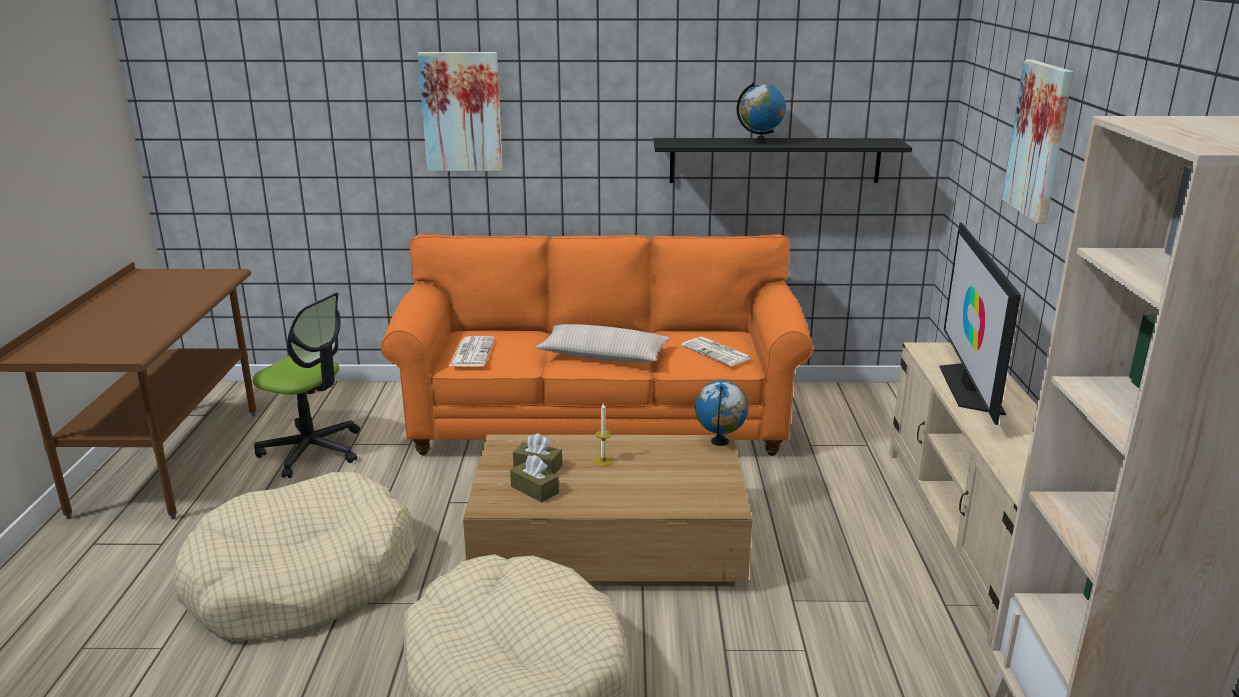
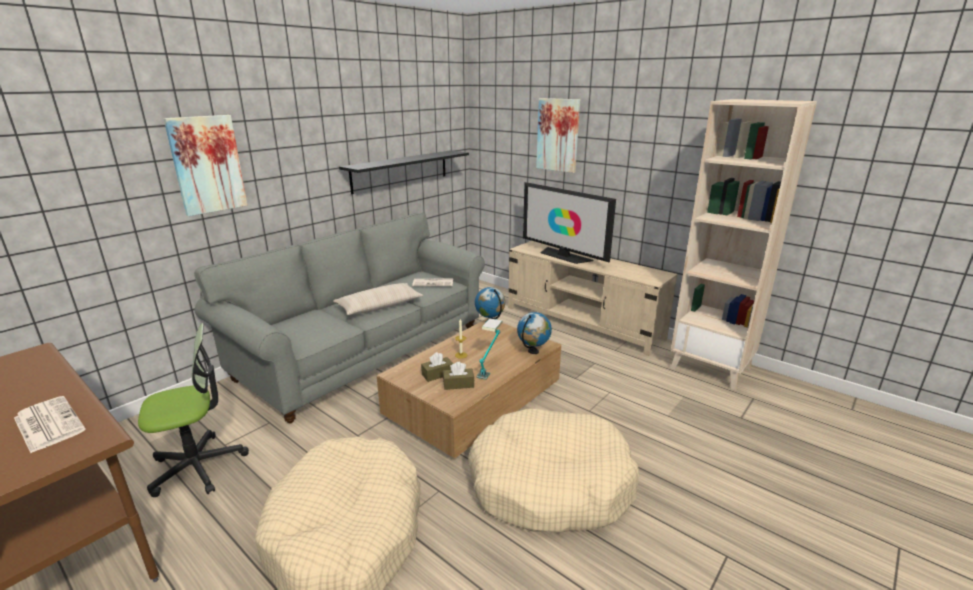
camera: 50 degrees left, 0 degrees up
(472, 352) = (303, 334): newspaper -> newspaper (48, 424)
(600, 420) = (364, 353): orange sofa -> grey sofa
(602, 492) = (489, 367): none -> table lamp
(760, 142) = (400, 159): globe -> globe (533, 351)

